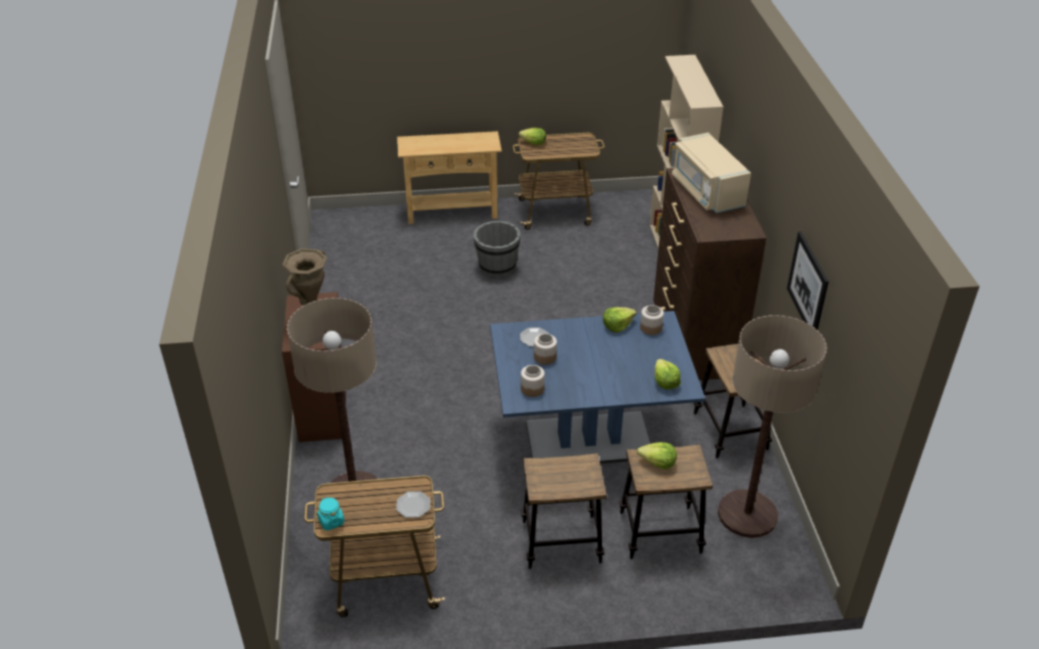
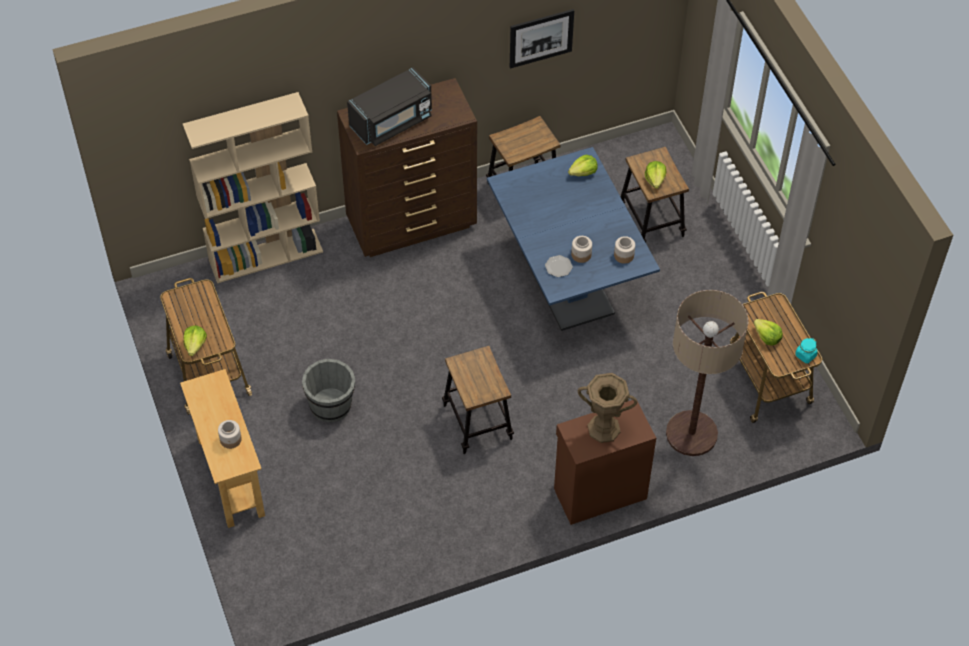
camera: 105 degrees left, 15 degrees up
(413, 505) = (769, 309): plate -> none
(561, 542) = (684, 281): stool -> stool (477, 422)
(617, 325) = (521, 212): lettuce -> lettuce (767, 337)
(650, 328) = (517, 190): jar -> jar (231, 439)
(707, 191) = (392, 121): beige microwave -> black microwave
(747, 514) = (611, 172): floor lamp -> none

